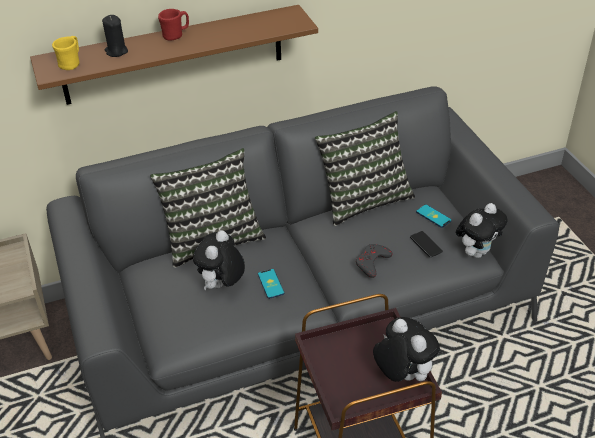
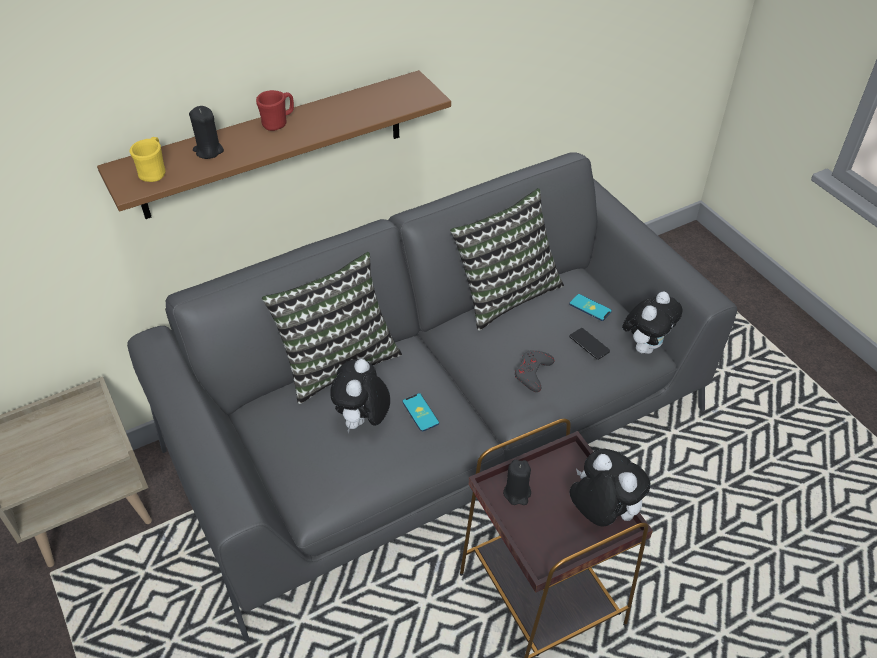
camera: 10 degrees left, 5 degrees up
(334, 351) = (517, 493): none -> black candle

